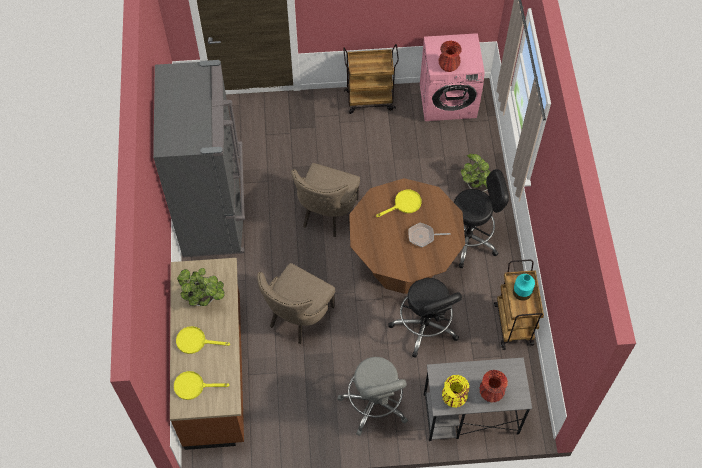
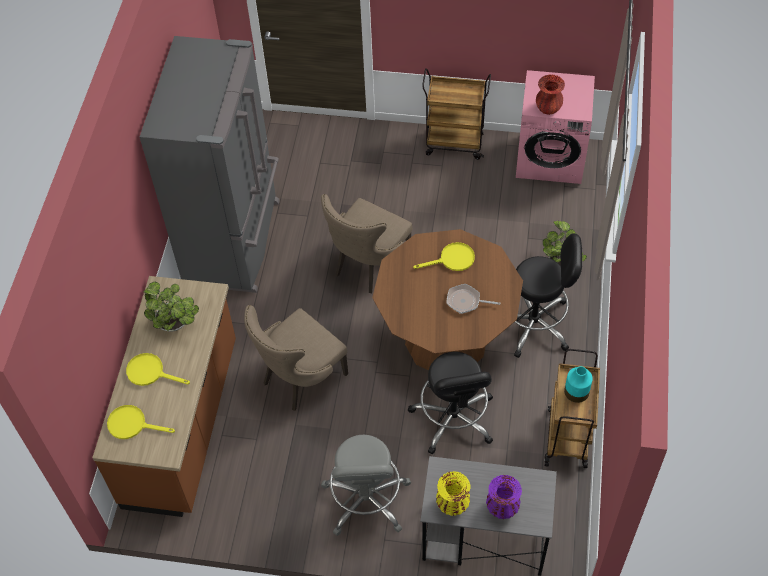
camera: 15 degrees right, 5 degrees down
(491, 393) = (502, 508): red vase -> purple vase

